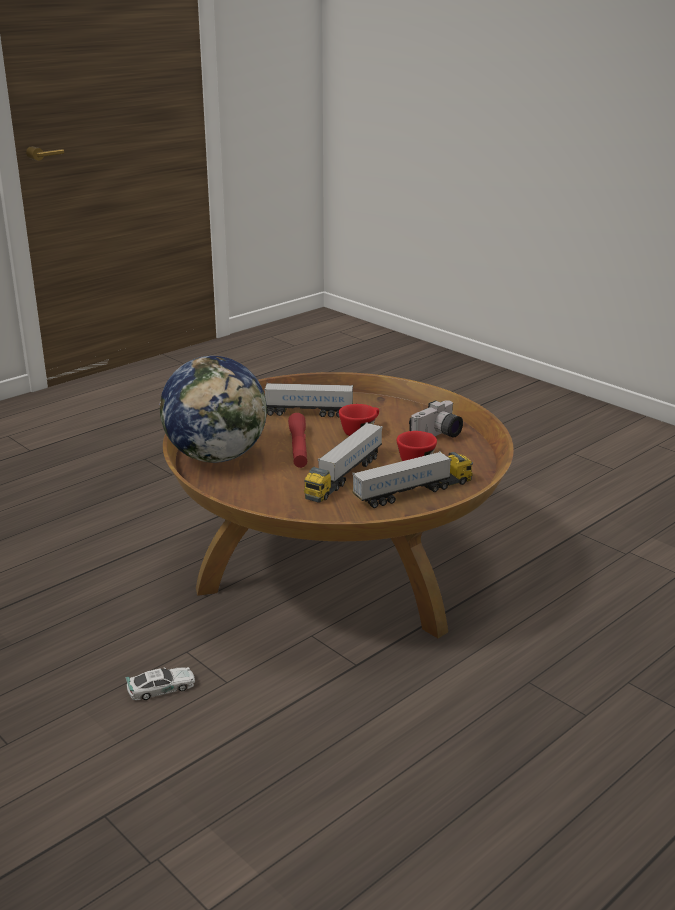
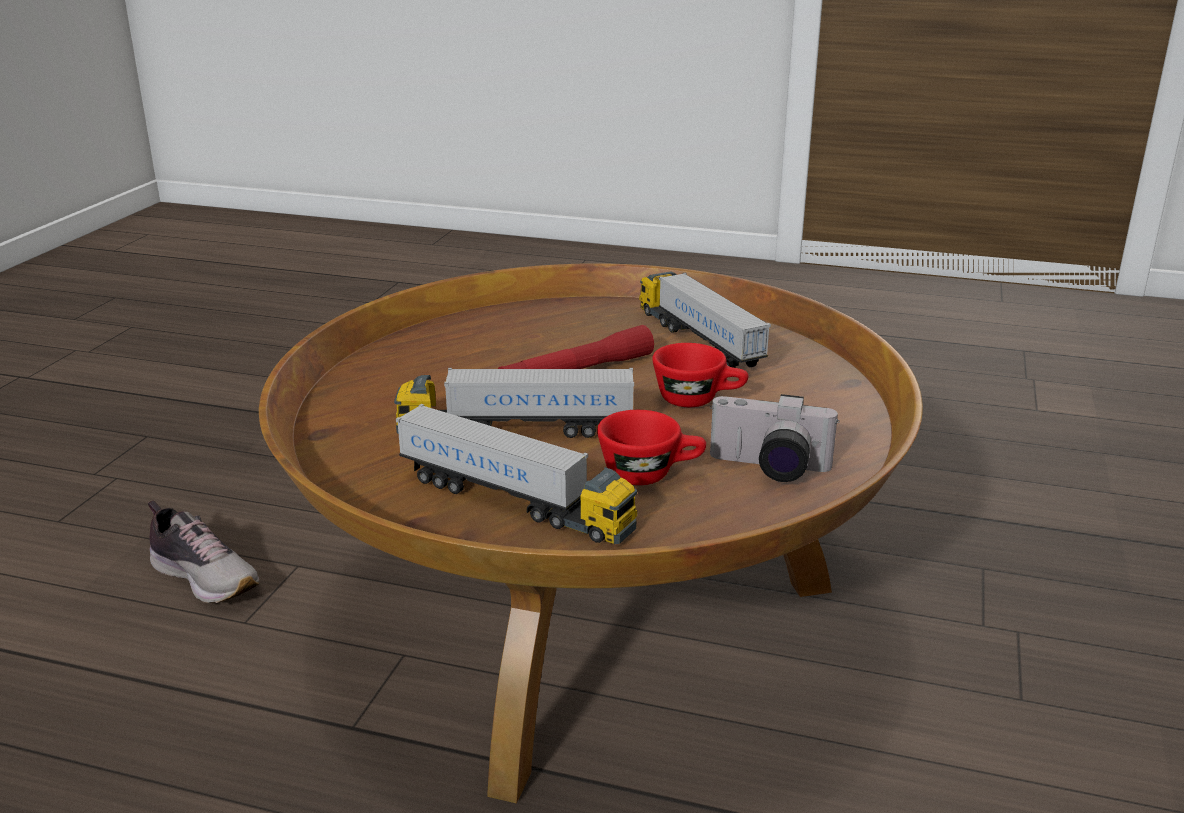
camera: 60 degrees right, 0 degrees up
(161, 688) = (206, 577): toy car -> shoe
(217, 456) = (480, 331): globe -> none

